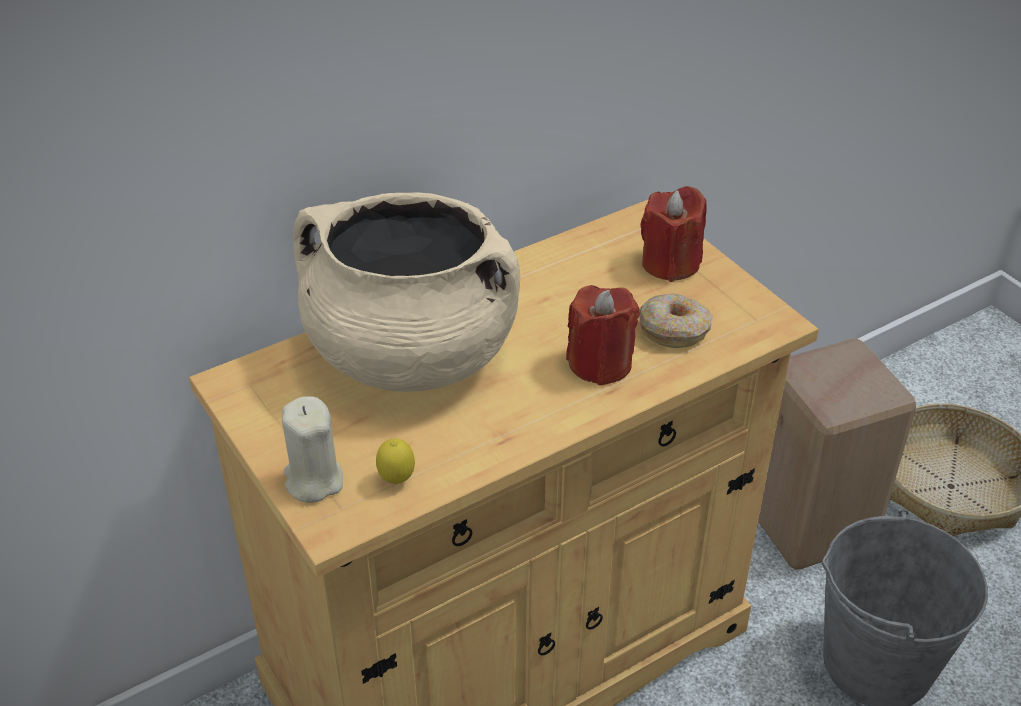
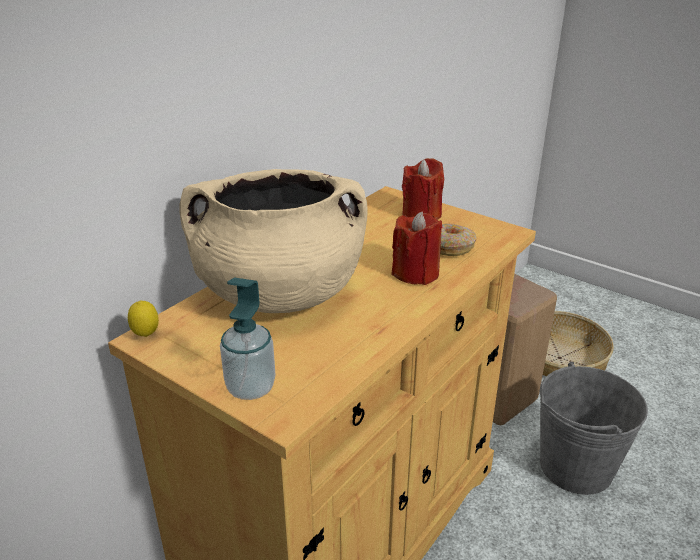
camera: 20 degrees left, 10 degrees down
(313, 480) = (250, 388): beige candle -> soap dispenser
(397, 480) = (317, 373): lemon -> lemon (146, 336)

